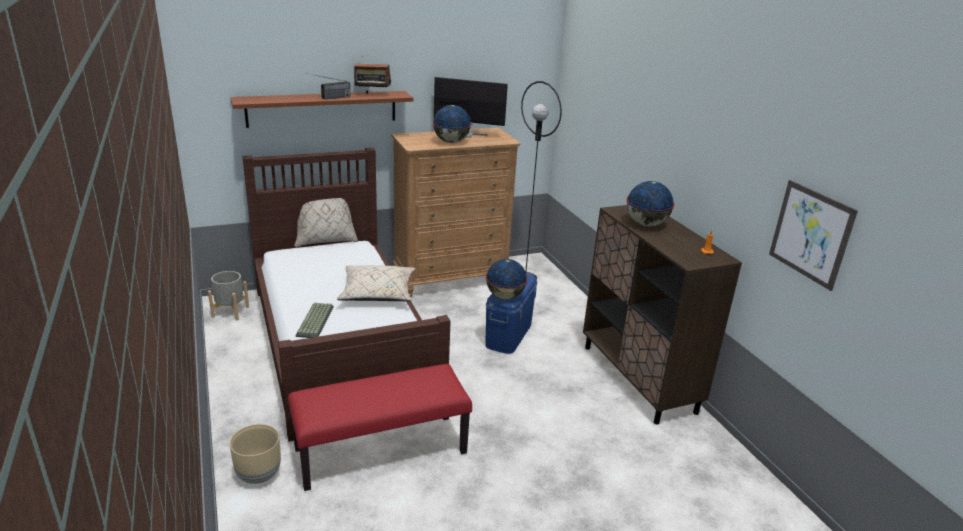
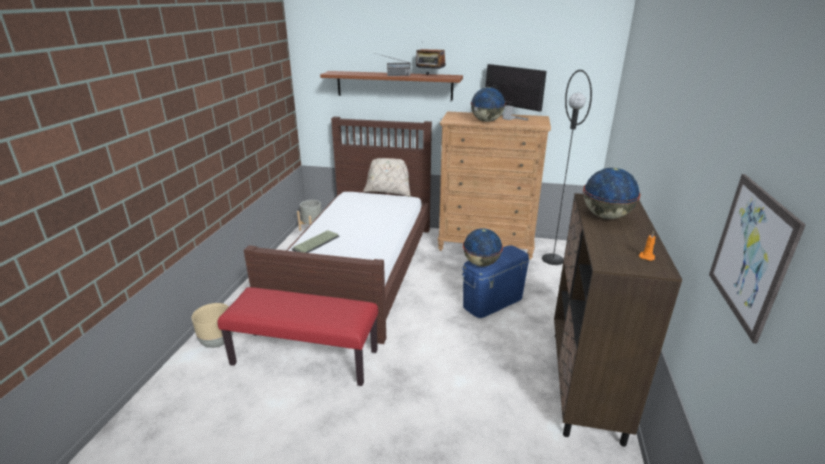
camera: 35 degrees right, 0 degrees up
(377, 293) = (380, 235): beige pillow -> none

